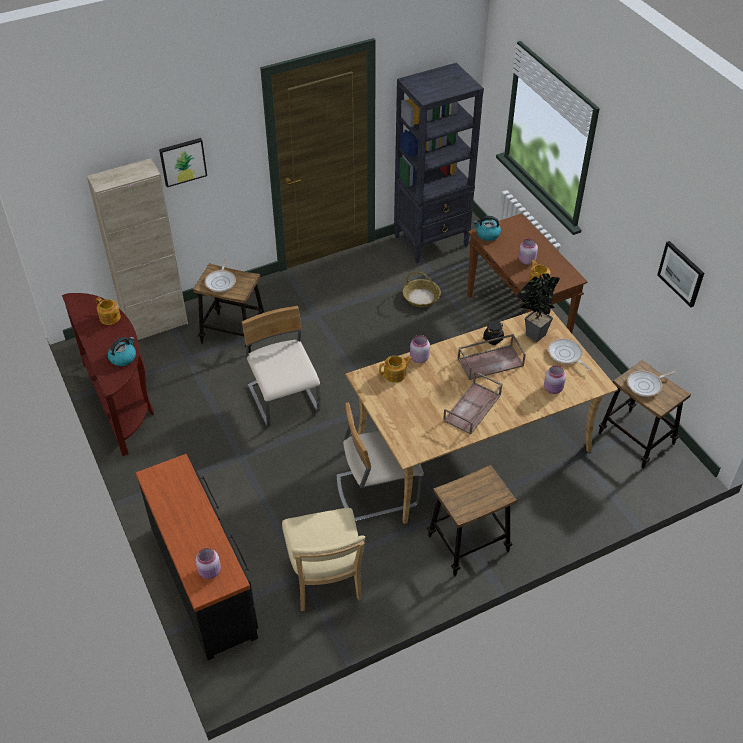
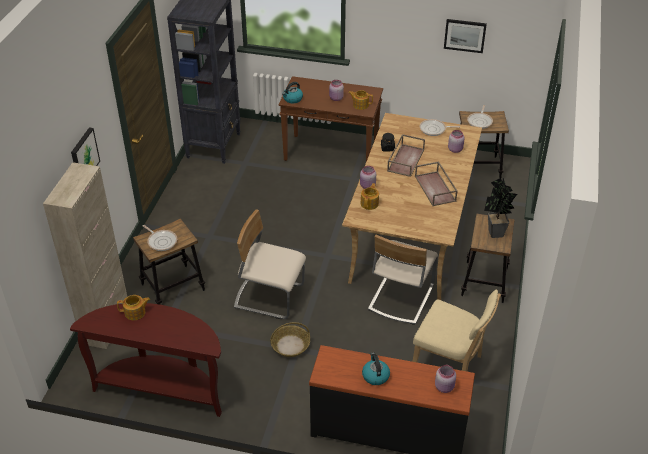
camera: 50 degrees left, 5 degrees down
(123, 358) = (189, 326): kettle -> kettle (375, 376)
(421, 297) = (258, 180): basket -> basket (290, 345)
(532, 335) = (403, 132): potted plant -> potted plant (495, 235)

